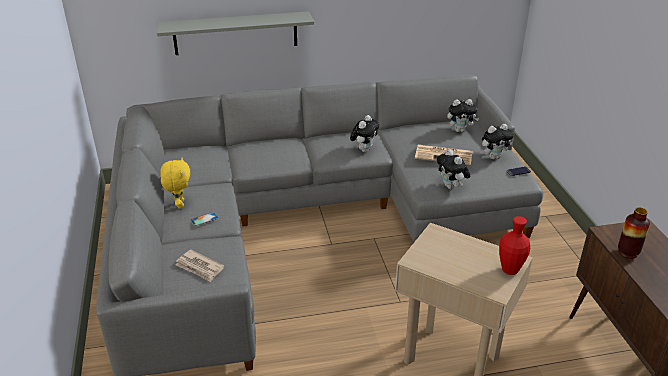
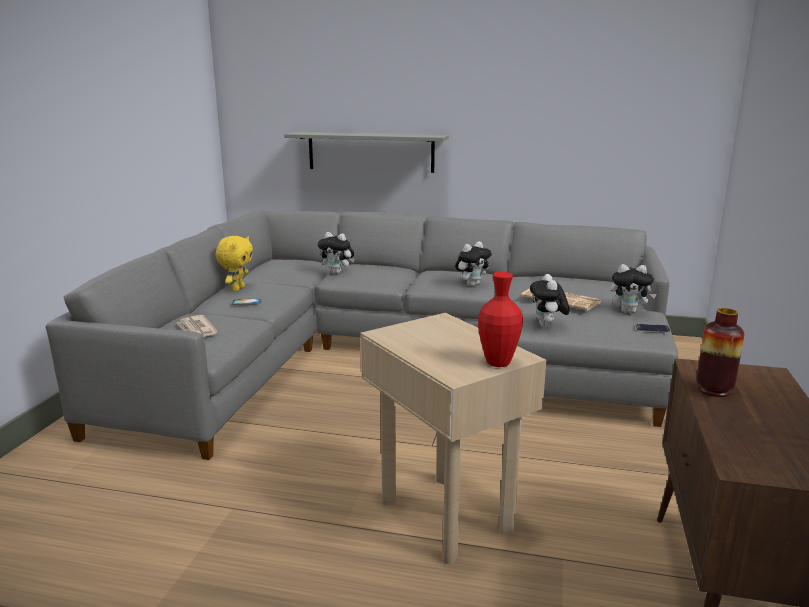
camera: 25 degrees right, 15 degrees down
(460, 130) = (605, 286): plush toy -> plush toy (337, 272)

